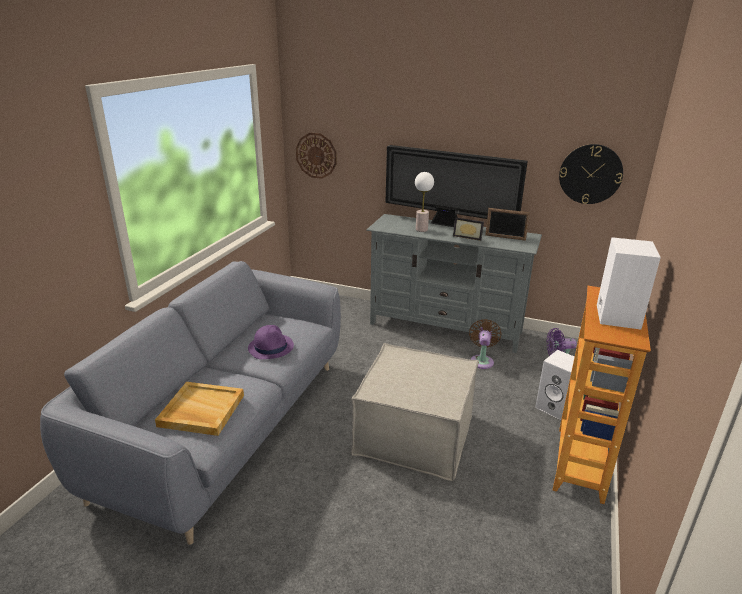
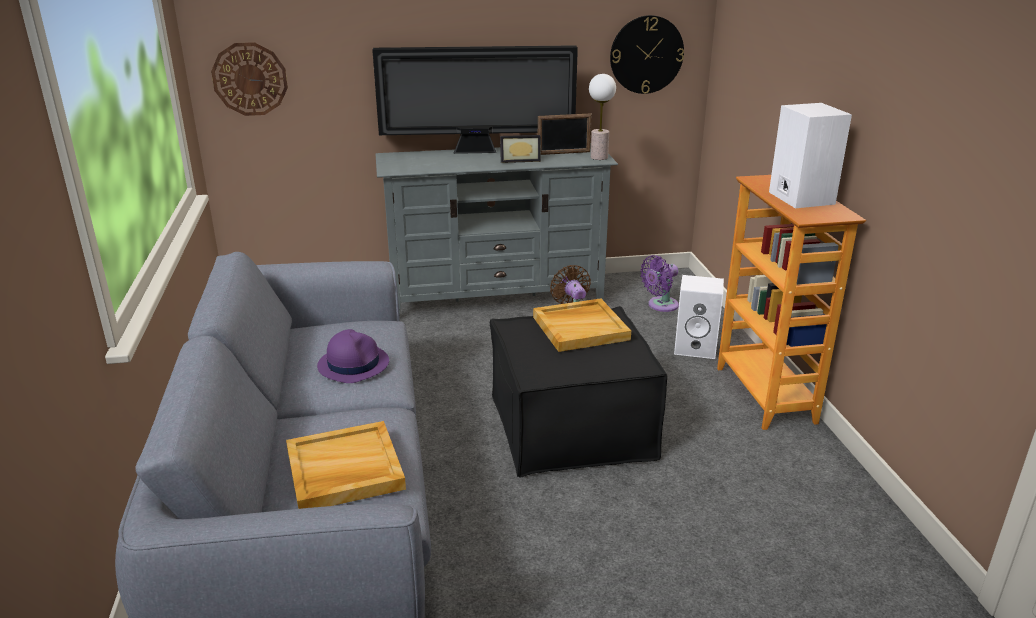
camera: 30 degrees left, 0 degrees up
(414, 434) = (571, 427): beige ottoman -> black ottoman
(421, 229) = (452, 162): table lamp -> table lamp (599, 157)
(432, 367) = (581, 328): none -> beige tray

